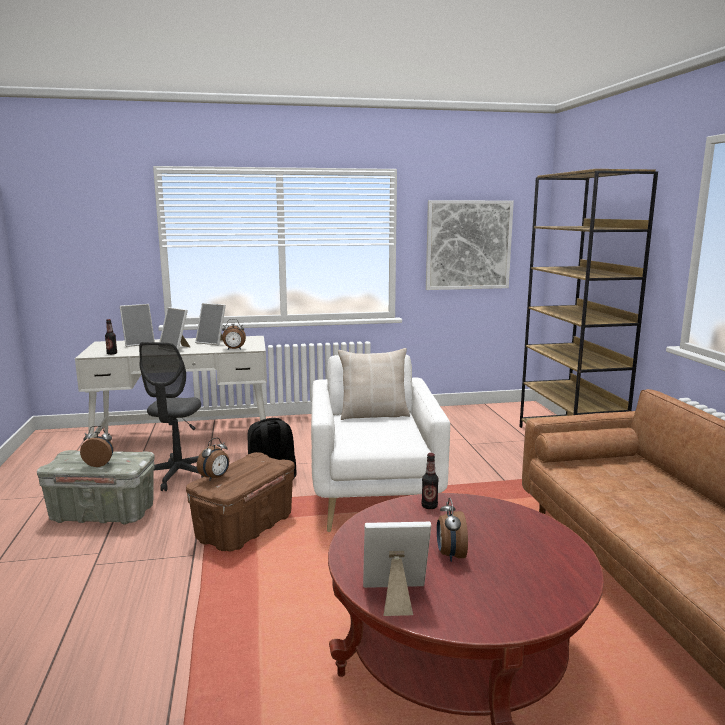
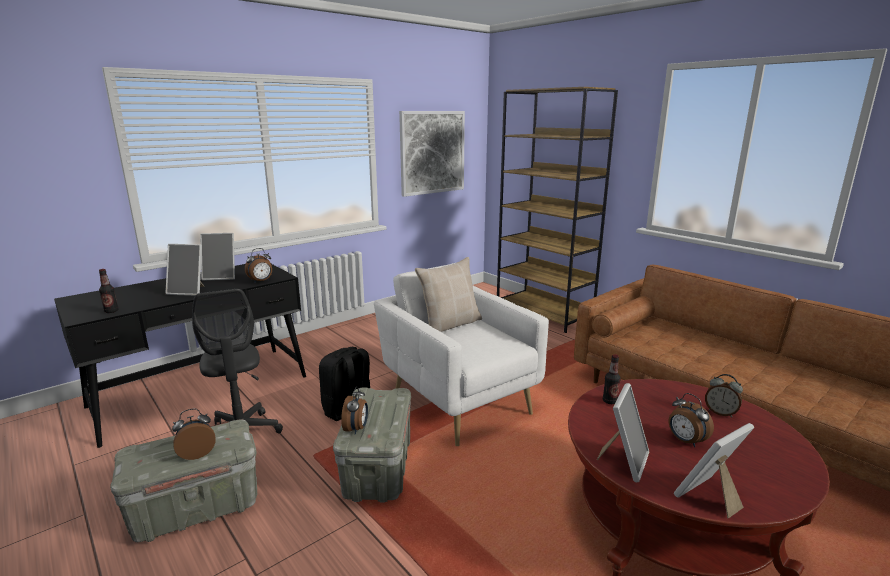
camera: 30 degrees left, 5 degrees up
(139, 343) = (127, 292): picture frame -> picture frame (623, 461)
(184, 440) = (202, 391): white desk -> black desk
(245, 528) = (377, 469): brown storage box -> grey storage box
(535, 546) = (720, 412): none -> alarm clock

